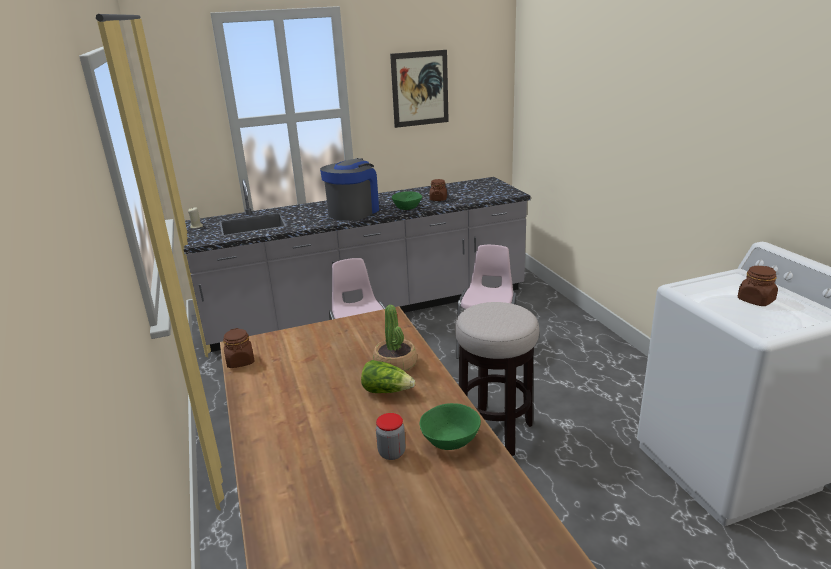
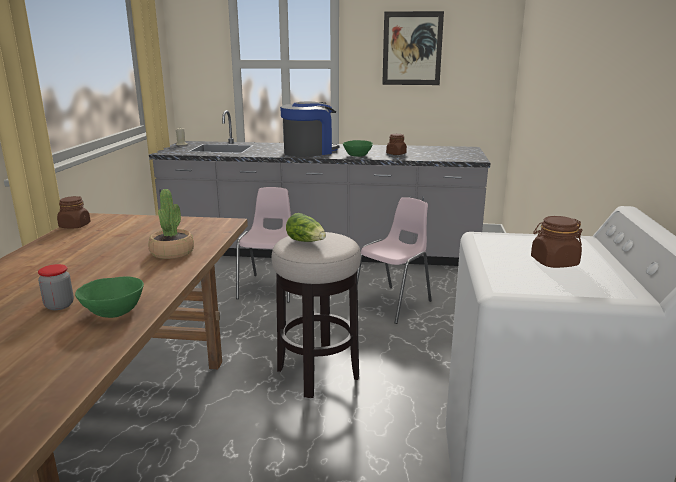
camera: 25 degrees right, 5 degrees down
(387, 391) = (133, 267): lettuce -> lettuce (306, 242)

